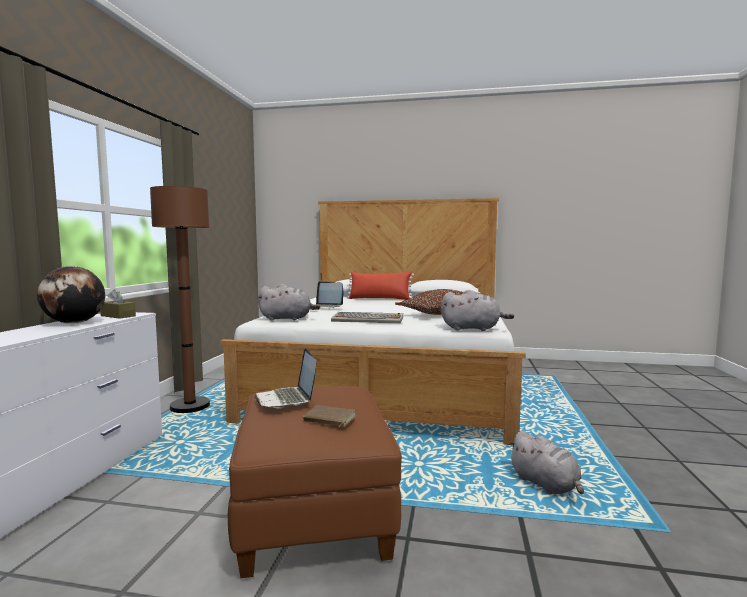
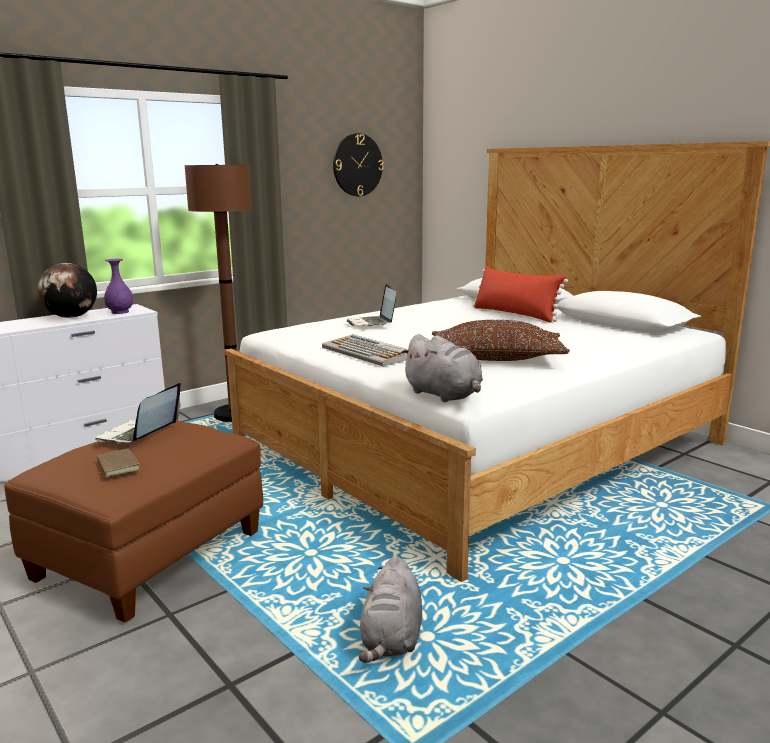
camera: 40 degrees right, 10 degrees up
(118, 316) = (120, 312): brown tissue box -> purple vase
(227, 207) = (357, 165): none -> wall clock
(287, 319) = (297, 335): grey plush toy -> none

